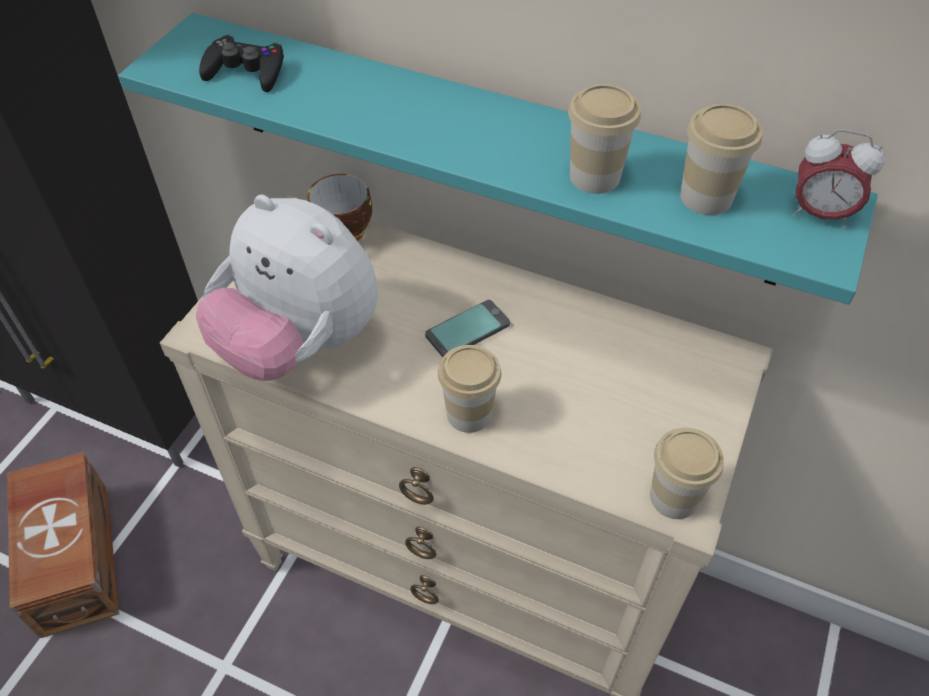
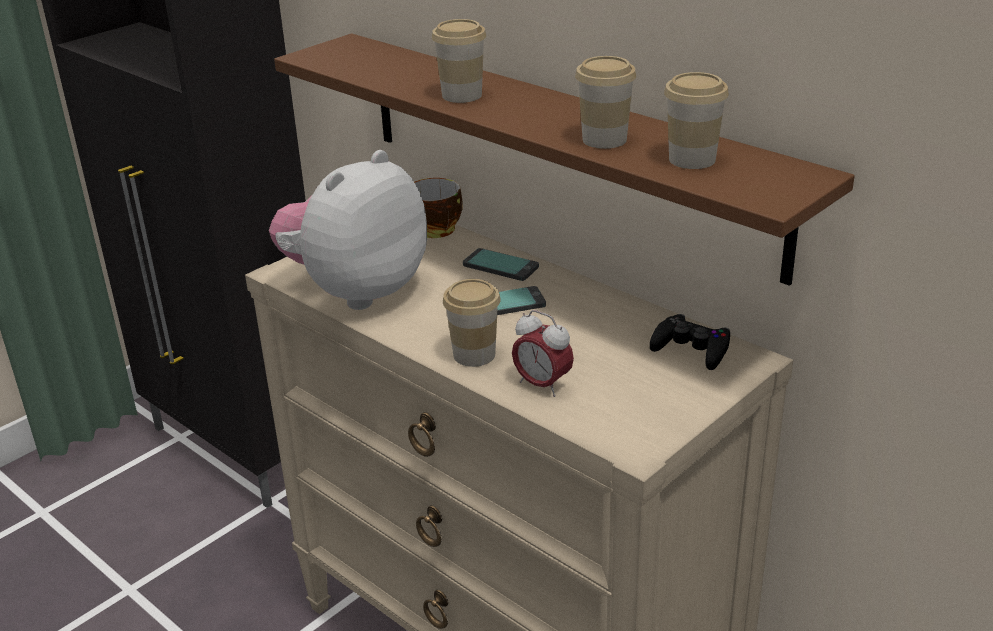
camera: 20 degrees right, 20 degrees down
(77, 556) = (143, 558): brown storage box -> none
(246, 71) = (368, 64): black game controller -> black game controller (691, 348)
(300, 344) = (356, 291): plush toy -> plush toy turned 75 degrees clockwise
(437, 273) = (501, 266): none -> phone
(496, 148) = (561, 148): turquoise shelf -> brown shelf
(674, 497) = (629, 437): cup -> cup (462, 95)
(819, 214) = (787, 178): alarm clock -> alarm clock (542, 385)

